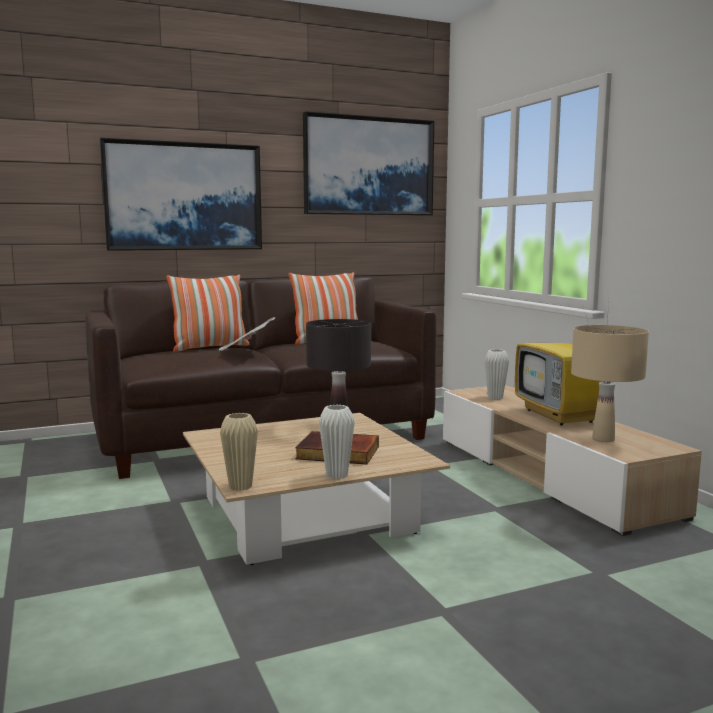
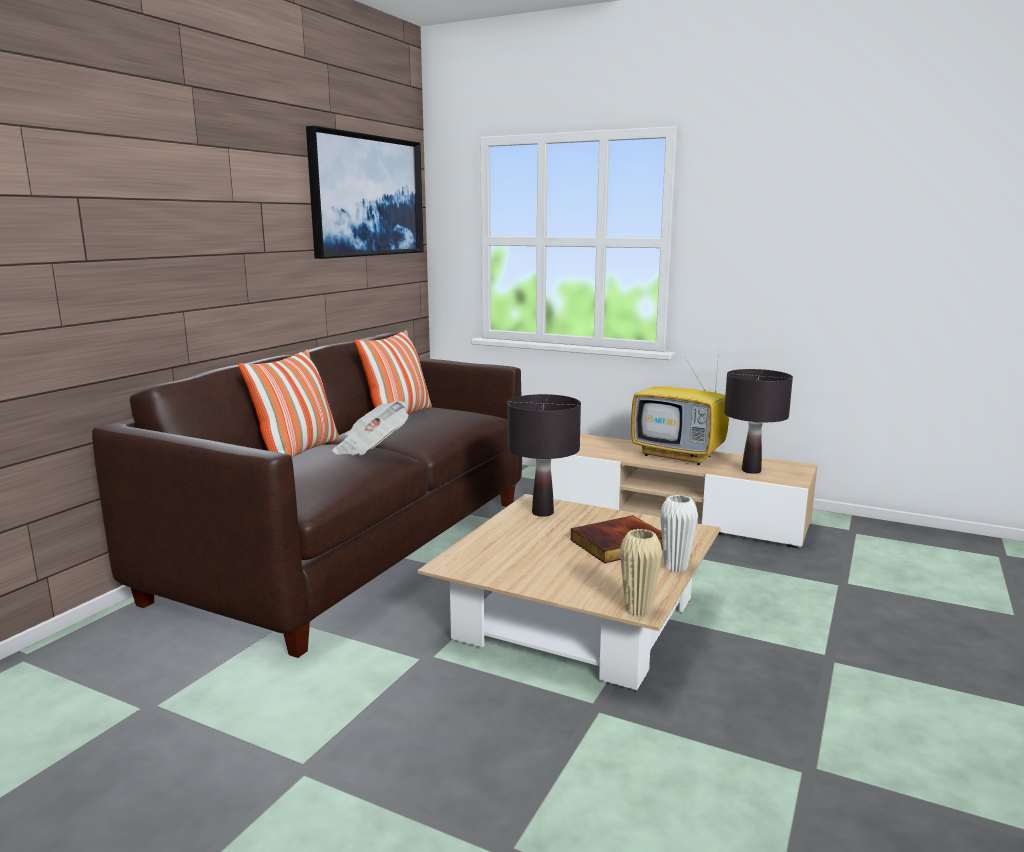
camera: 40 degrees left, 5 degrees up
(184, 197) = (190, 243): picture -> none
(495, 397) = (592, 447): white vase -> none
(603, 439) = (751, 470): beige table lamp -> black table lamp

